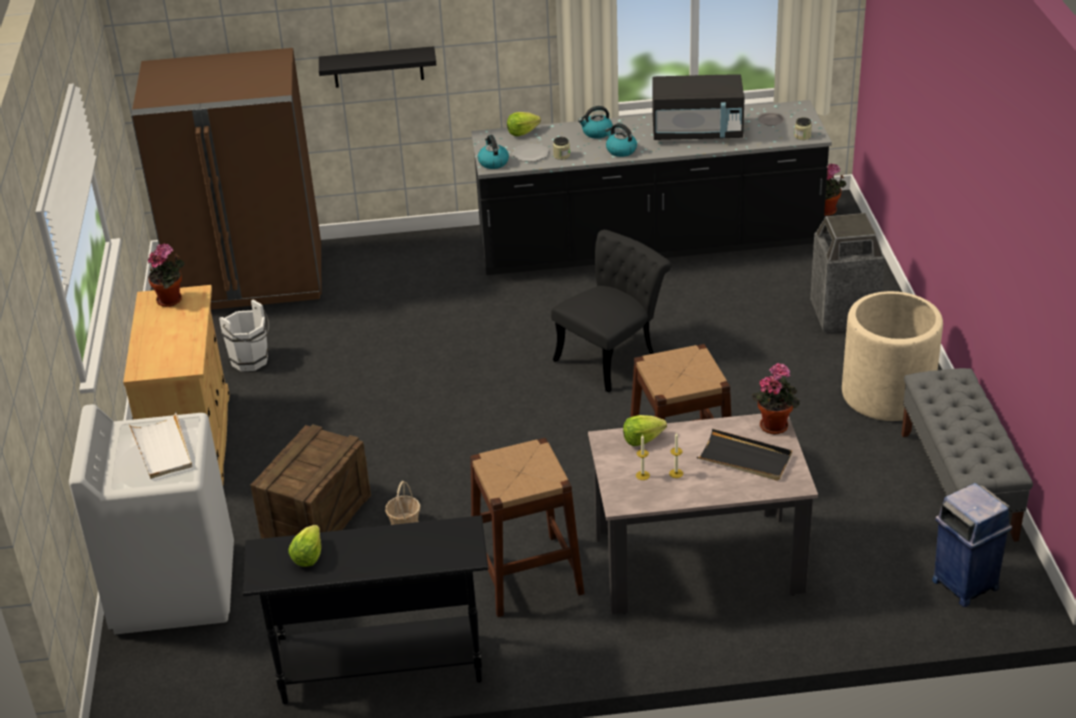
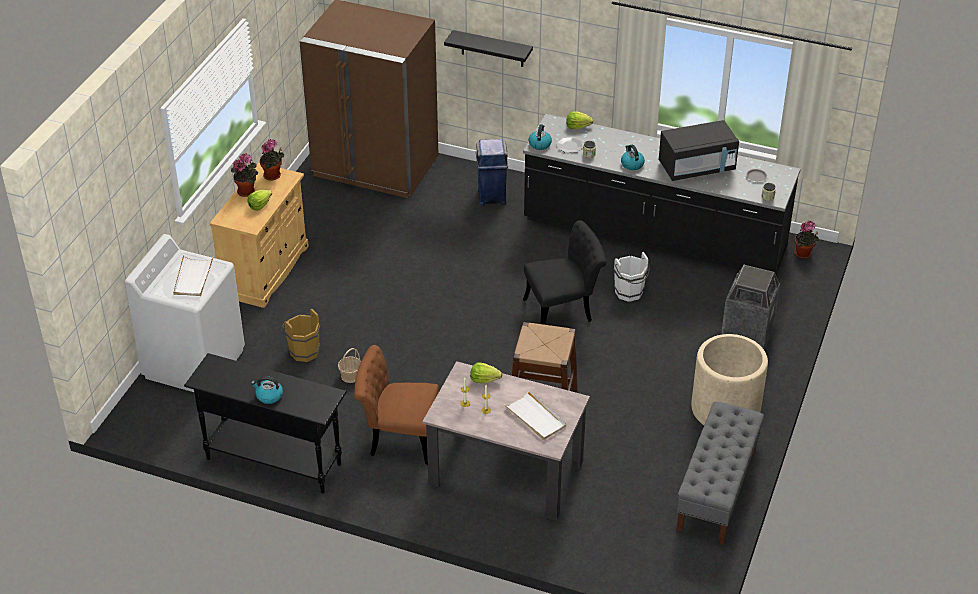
camera: 25 degrees right, 5 degrees up
(251, 362) = (336, 228): white bucket -> white bucket (629, 294)
(308, 556) = (233, 376): lettuce -> lettuce (260, 205)
(317, 517) = (303, 350): crate -> brown bucket
(526, 575) = (398, 438): brown stool -> brown chair
(596, 133) = (627, 144): kettle -> kettle (269, 396)
(697, 132) = (696, 168): black microwave -> black microwave turned 45 degrees counterclockwise
(745, 458) = (535, 417): black tray -> white tray
(775, 424) = (574, 402): potted plant -> potted plant (247, 191)
(964, 583) = (662, 557): blue trash can -> blue trash can (491, 196)

